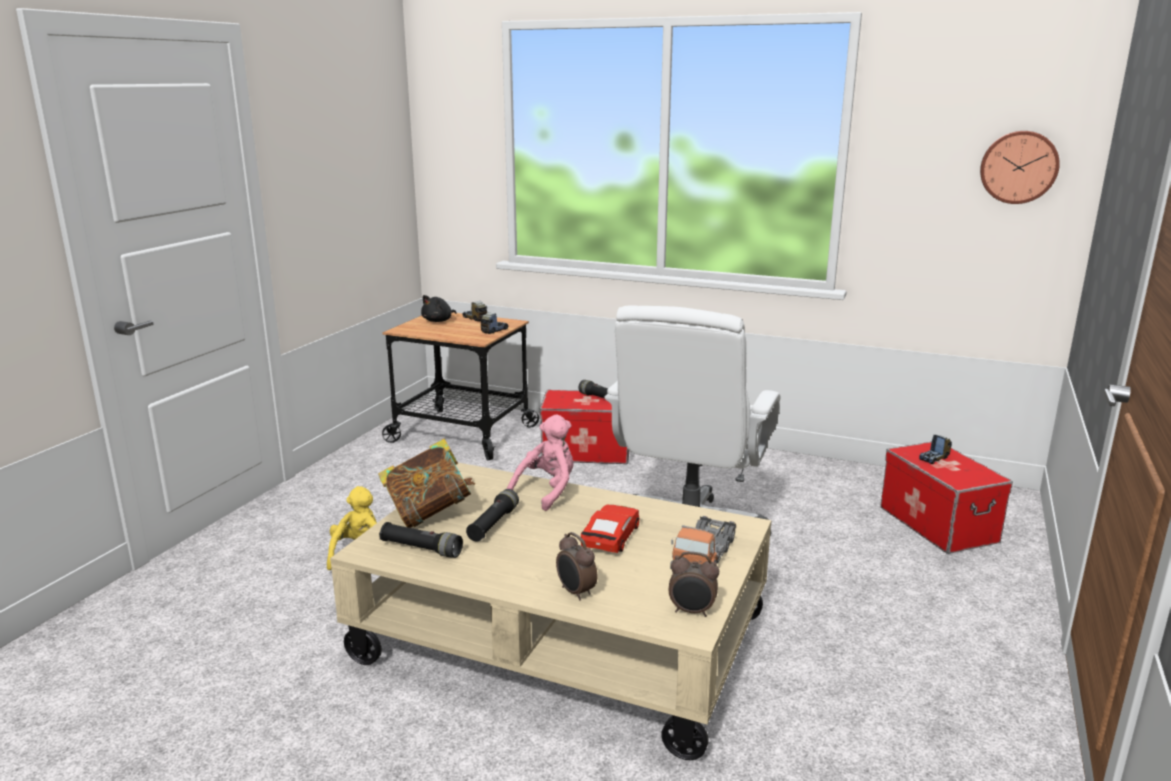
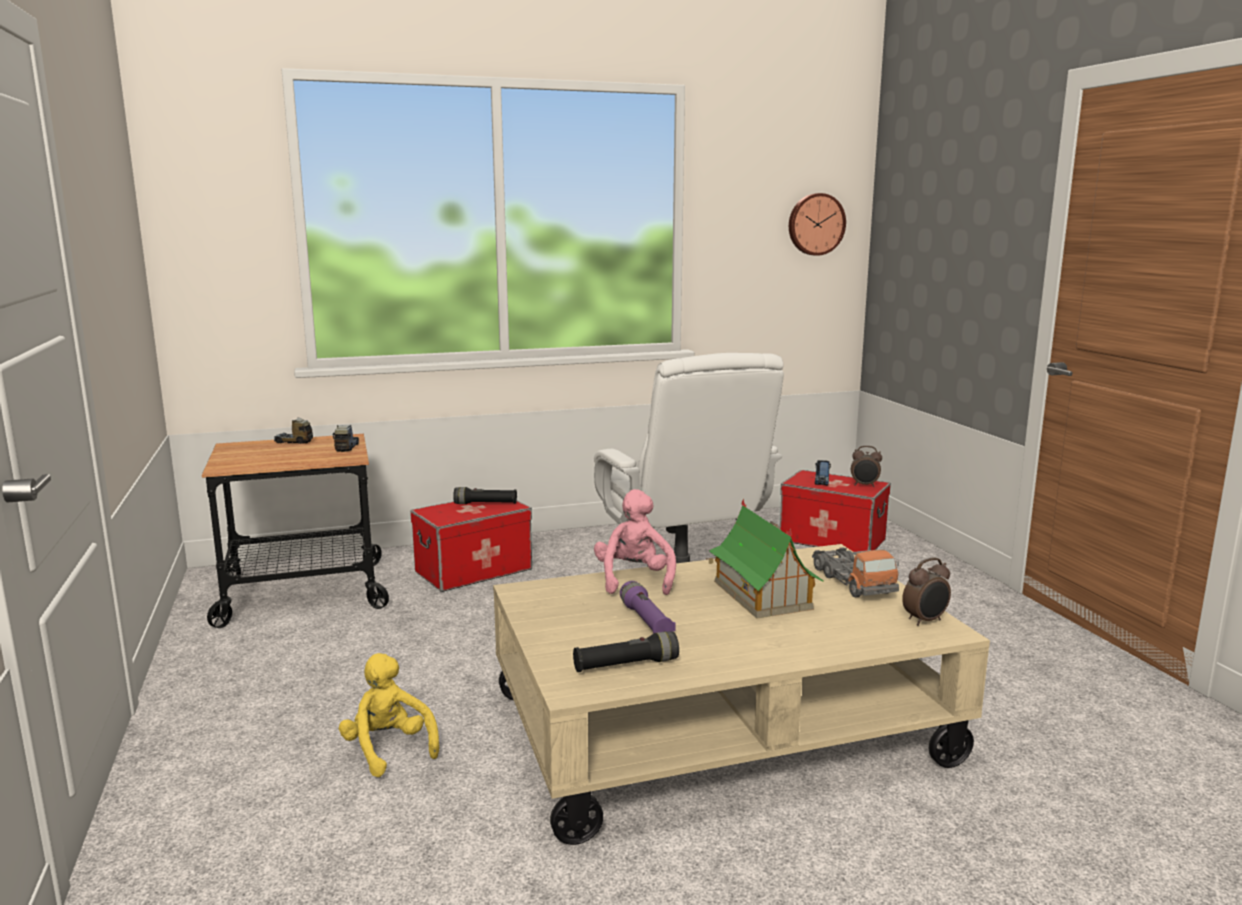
camera: 40 degrees left, 5 degrees down
(429, 513) = (564, 635): book -> none
(438, 321) = (252, 451): black plush toy -> none
(493, 524) = (646, 621): black flashlight -> purple flashlight
(575, 592) = (825, 643): alarm clock -> alarm clock (864, 485)
(611, 537) = (761, 594): red toy car -> toy house

